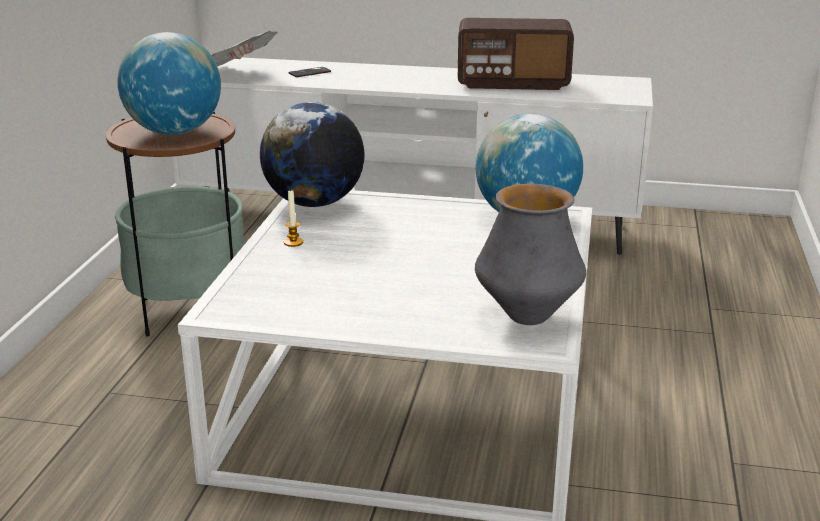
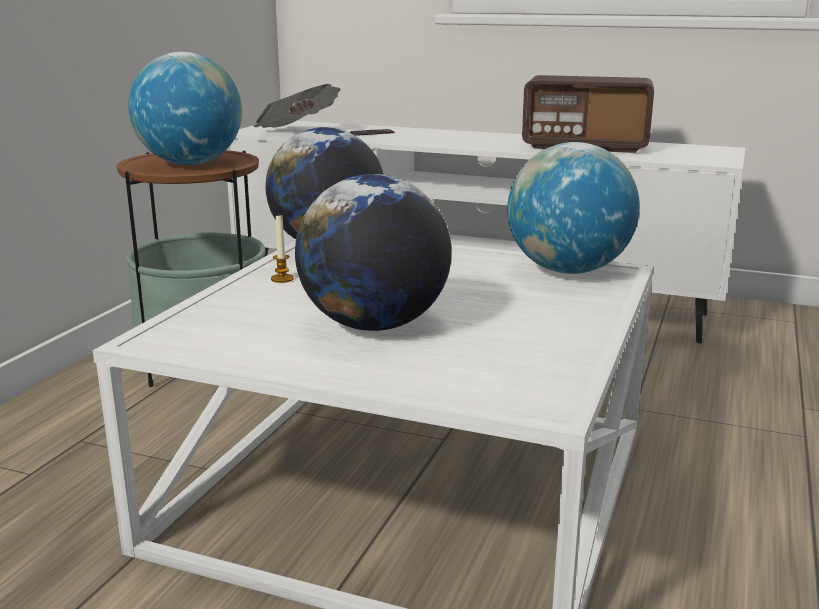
camera: 10 degrees right, 5 degrees down
(391, 283) = (374, 325): none -> globe
(527, 316) = (532, 373): vase -> none

